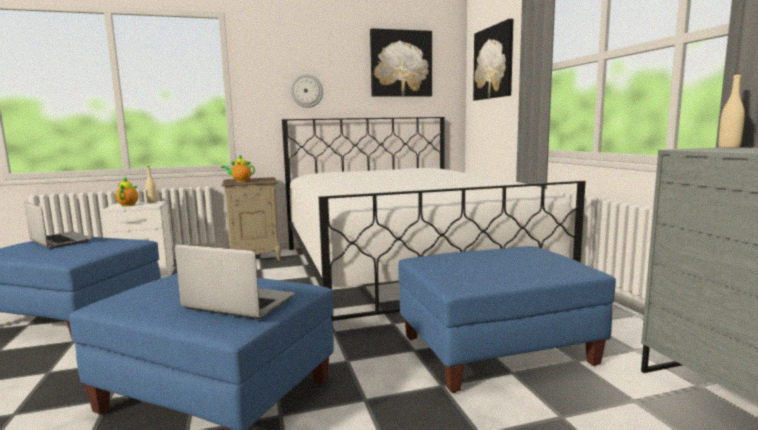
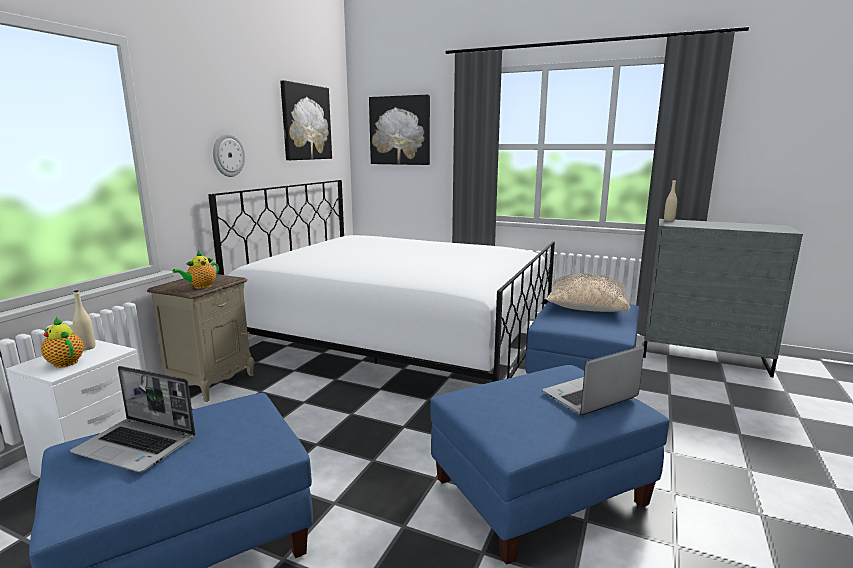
camera: 50 degrees left, 5 degrees up
(59, 241) = (137, 446): laptop -> laptop turned 150 degrees counterclockwise
(527, 258) = (586, 305): none -> beige pillow

